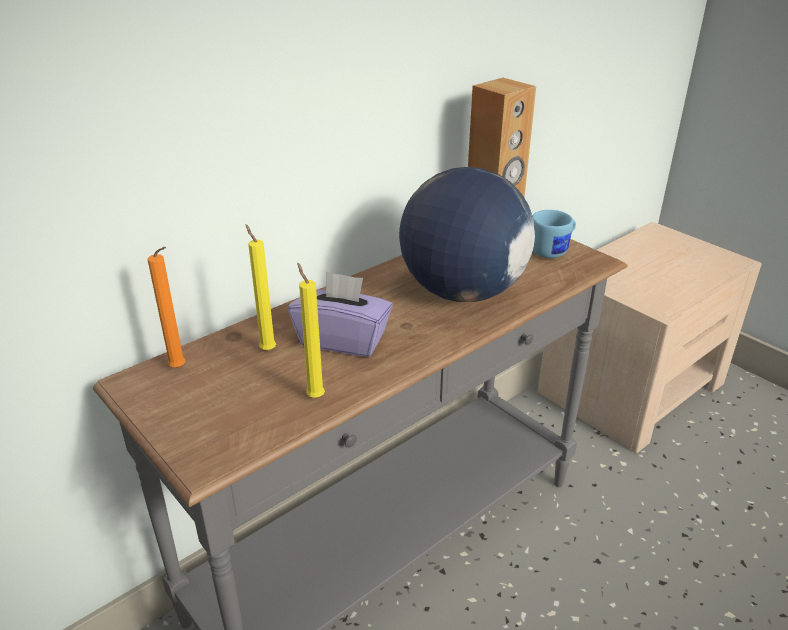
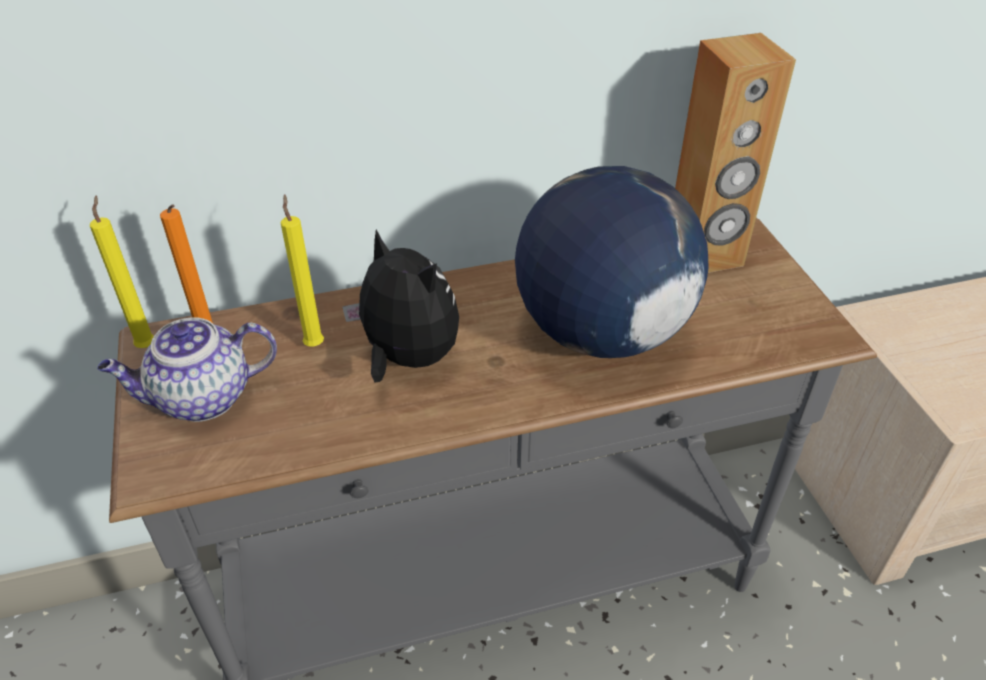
camera: 25 degrees right, 10 degrees up
(205, 405) = (201, 398): none -> teapot
(314, 396) = (321, 427): yellow candle -> yellow candle (147, 345)
(343, 340) = (406, 358): purple tissue box -> plush toy
(553, 250) = (776, 301): blue mug -> none

